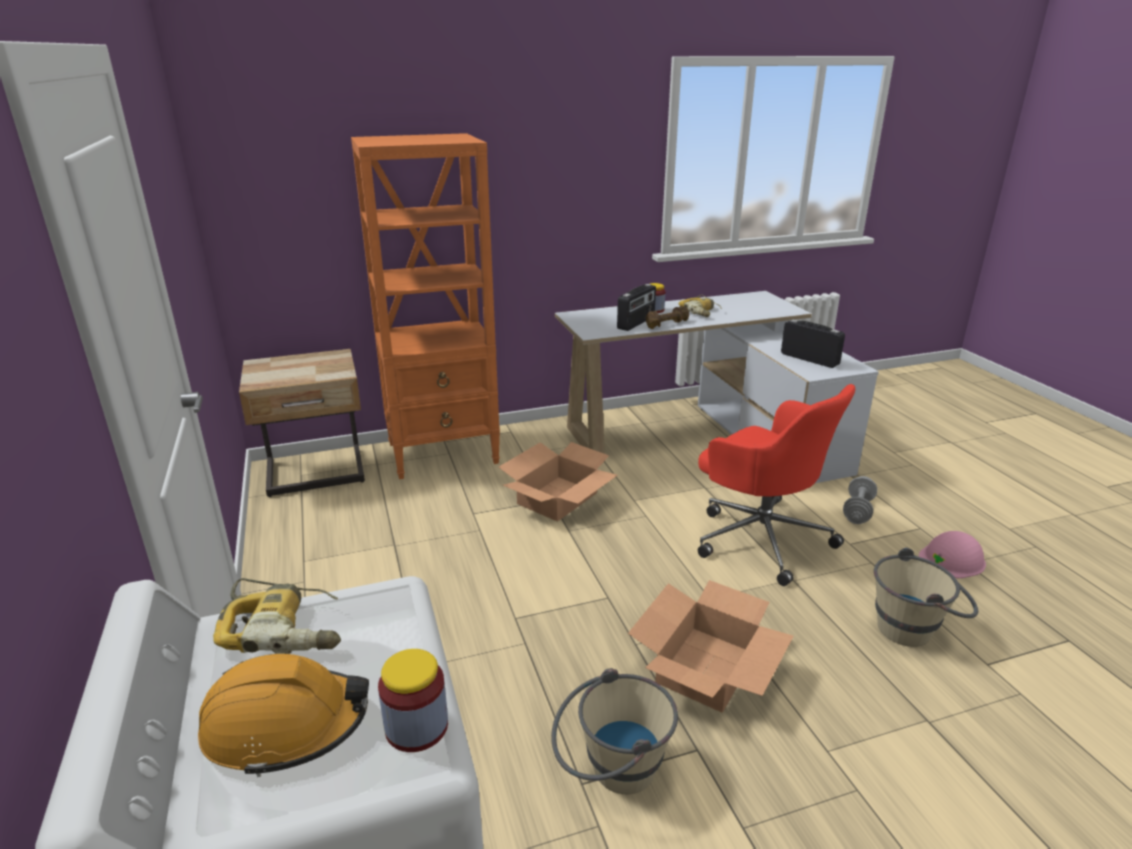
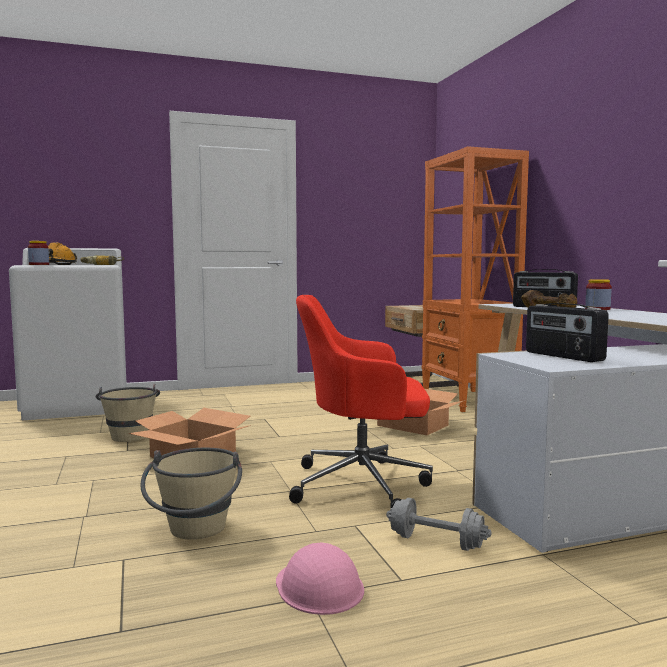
camera: 90 degrees right, 20 degrees down
(701, 311) = (618, 313): power drill -> none
(760, 537) = (364, 485): red office chair -> red office chair turned 45 degrees clockwise
(809, 359) = (563, 356): radio -> radio turned 105 degrees clockwise

